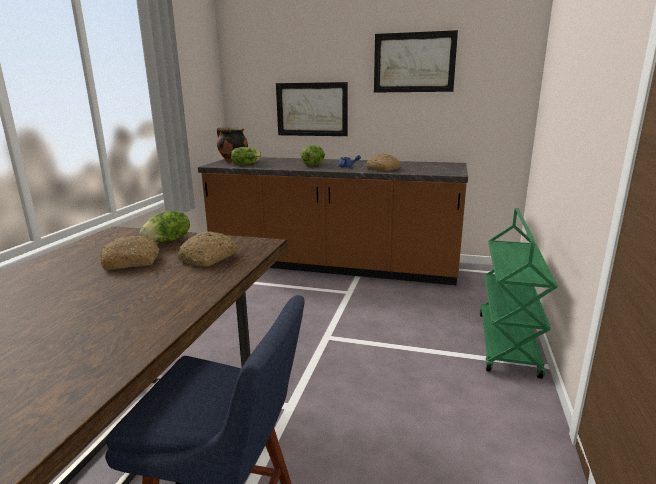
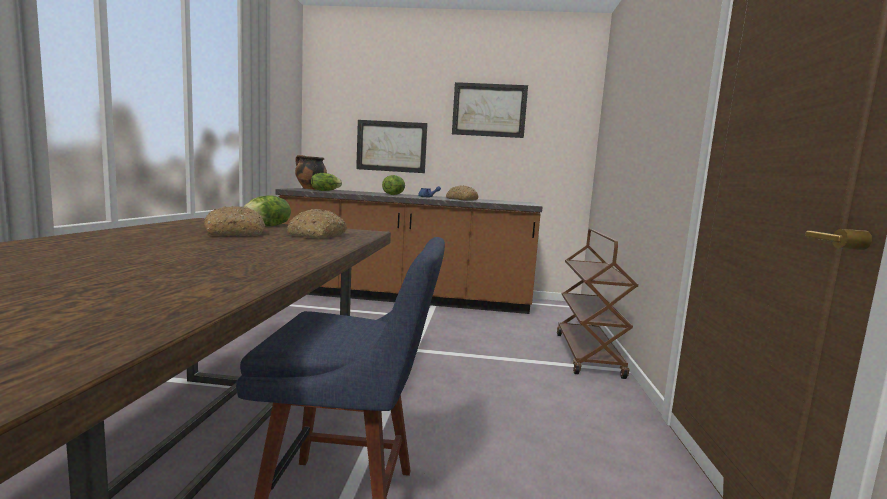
camera: 10 degrees left, 10 degrees down
(508, 344) = (588, 355): green cart -> brown cart

